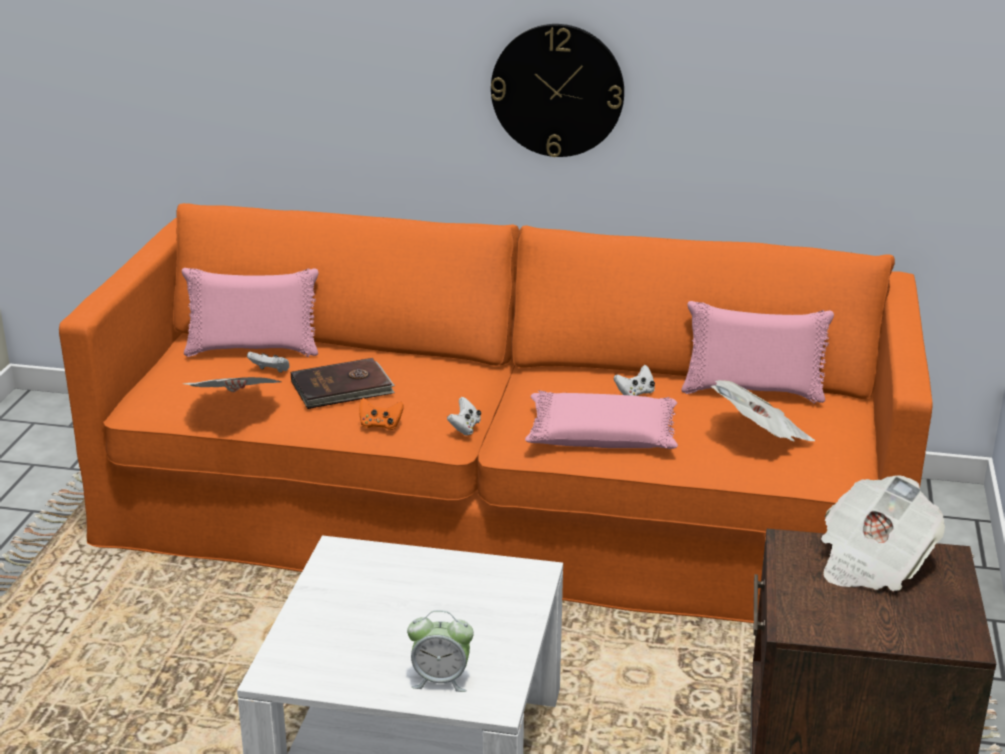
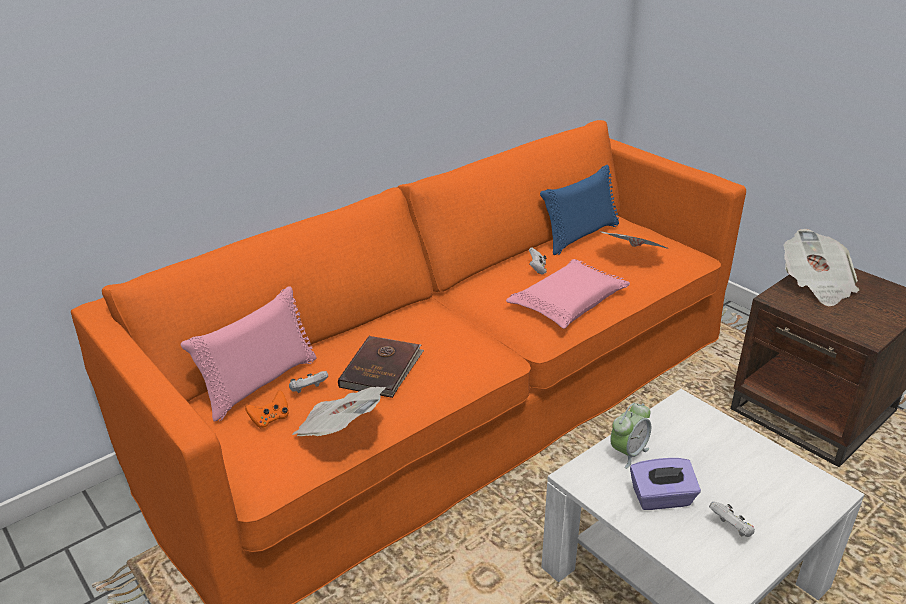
camera: 50 degrees left, 5 degrees up
(359, 604) = (661, 498): none -> purple tissue box
(380, 425) = (456, 376): orange game controller -> orange game controller (270, 419)
(441, 680) = (788, 502): alarm clock -> alarm clock (628, 453)
(465, 428) = (498, 346): white game controller -> white game controller (731, 529)
(557, 90) = (382, 71): wall clock -> none
(752, 391) = (579, 236): pink pillow -> blue pillow

